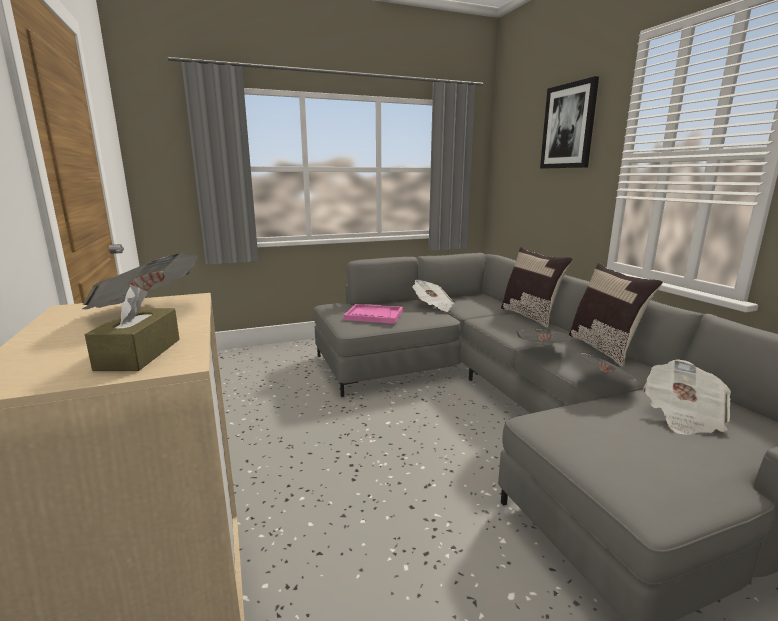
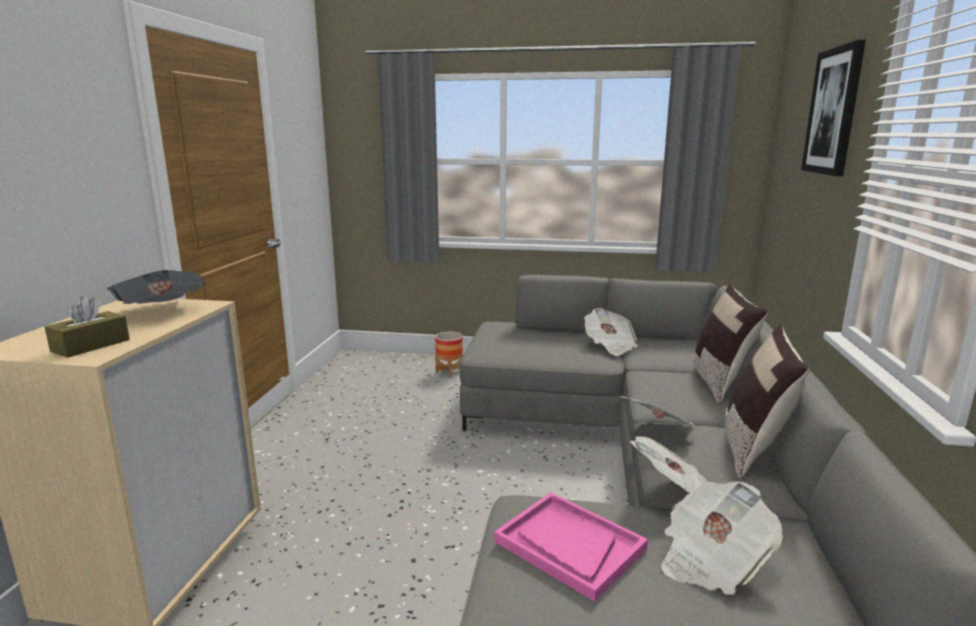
camera: 30 degrees right, 0 degrees up
(281, 355) = (449, 371): none -> planter
(373, 315) = (523, 344): pink tray -> pink tray (569, 545)

